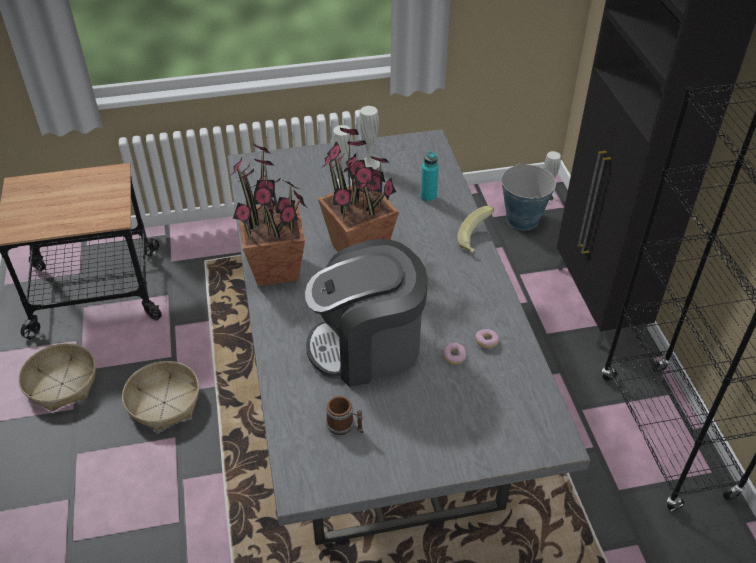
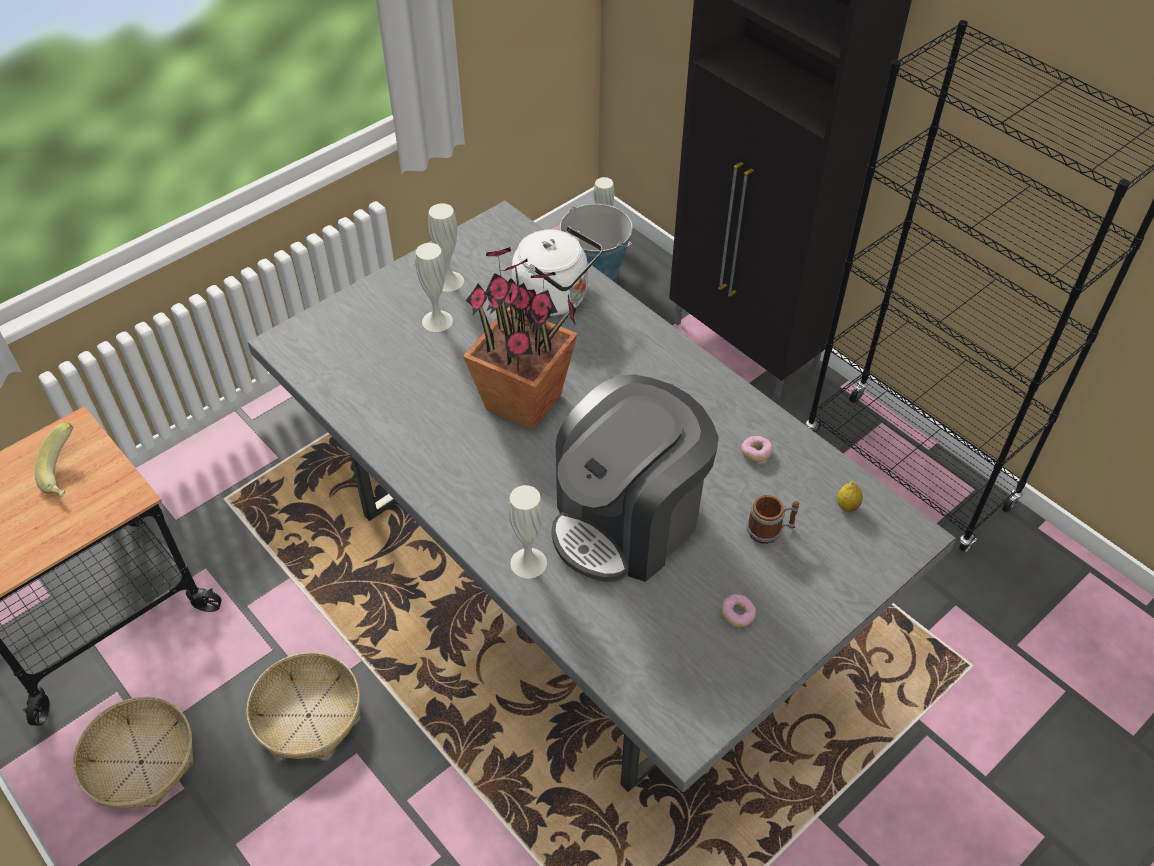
camera: 30 degrees left, 5 degrees up
(276, 270) = (440, 473): potted plant -> none
(287, 343) = (528, 563): none -> white vase
(345, 427) = (678, 633): mug -> mug (770, 530)
(428, 197) = (556, 298): turquoise bottle -> white kettle
(454, 357) = (734, 488): donut -> donut (737, 615)
(476, 240) = (653, 331): banana -> banana (66, 473)
(524, 403) = (847, 506): none -> lemon

